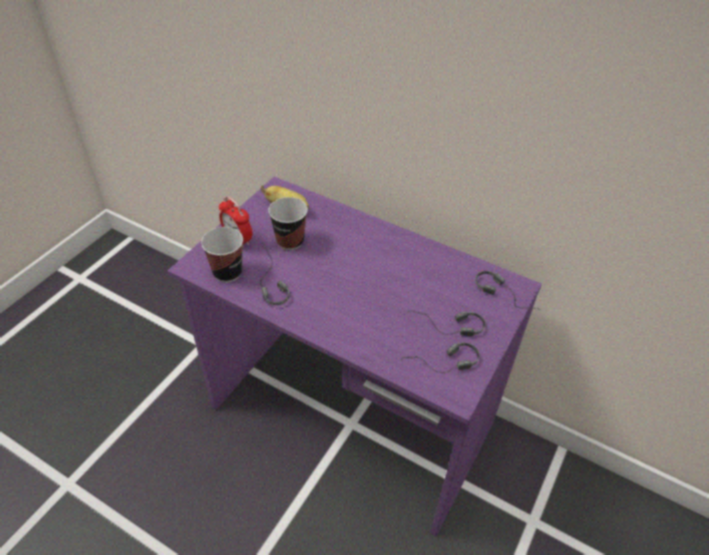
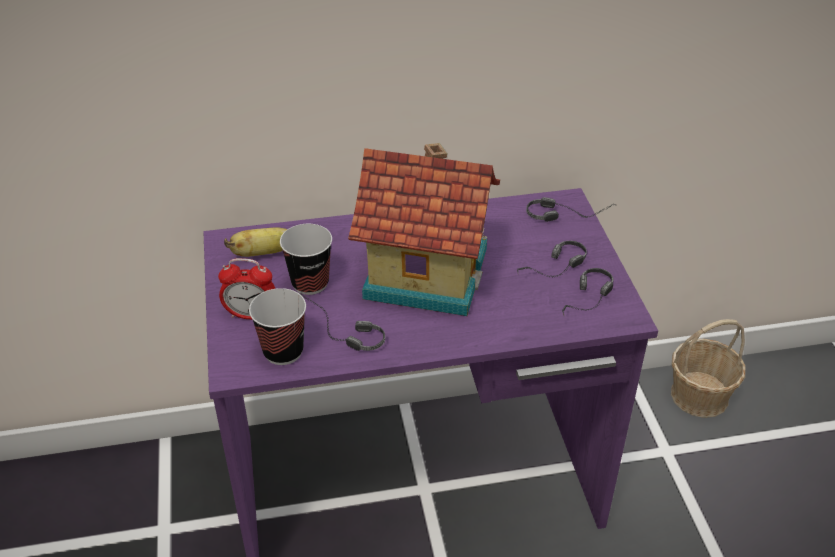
camera: 40 degrees left, 5 degrees down
(364, 276) = (426, 270): none -> toy house
(601, 503) = (700, 396): none -> basket

